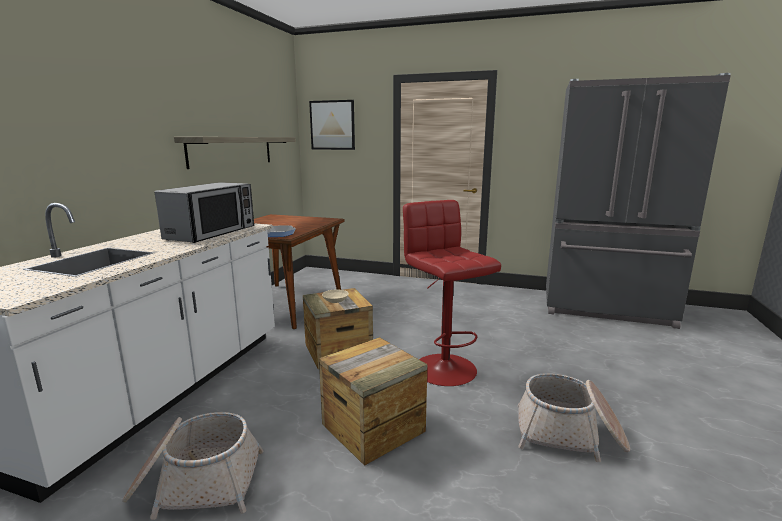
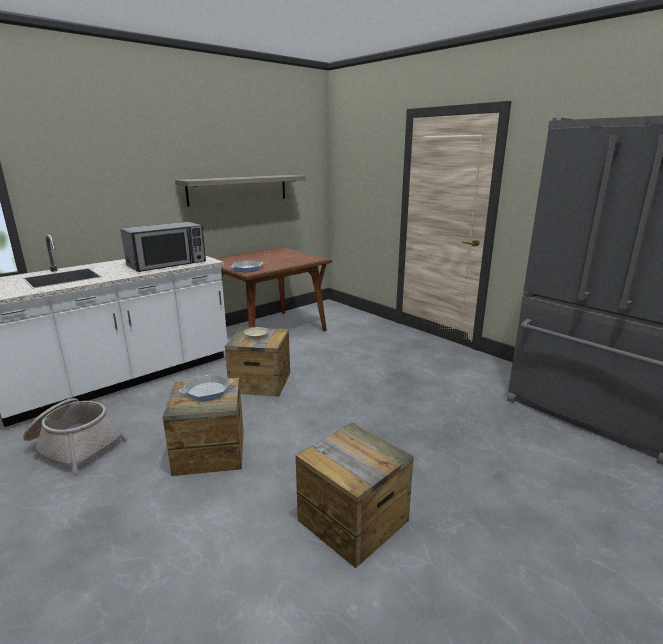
camera: 30 degrees right, 5 degrees up
(332, 125) = (353, 162): picture -> none
(370, 356) = (207, 391): none -> frying pan
(445, 369) = (324, 424): red stool -> none
(569, 434) = (353, 520): basket -> crate

